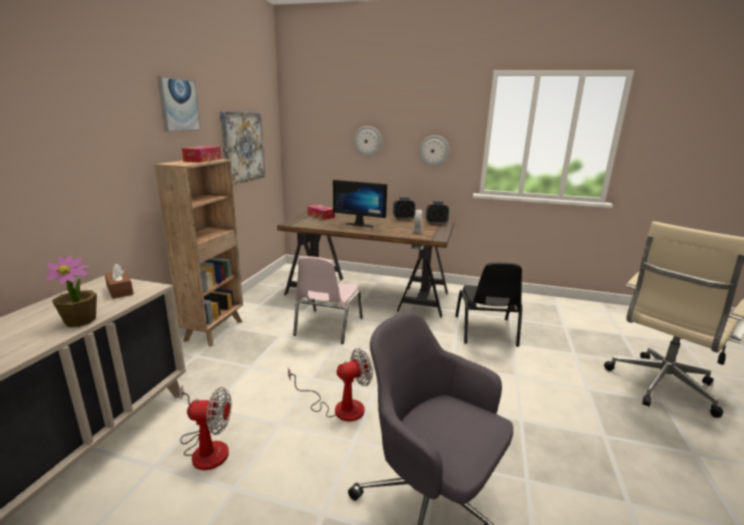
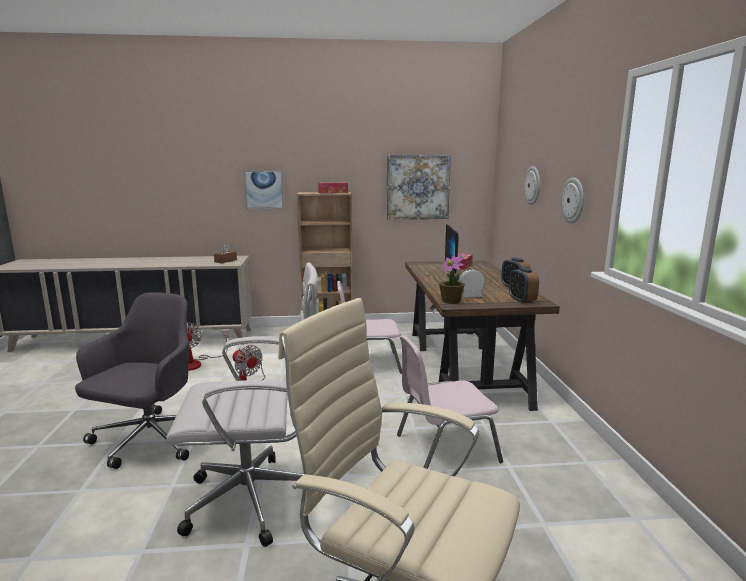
camera: 70 degrees right, 5 degrees down
(80, 320) = (185, 264): potted plant -> potted plant (451, 301)
(179, 105) = (337, 151): picture -> picture (264, 189)
(485, 331) = (444, 448): black chair -> pink chair
(548, 424) = (257, 499): none -> white office chair

